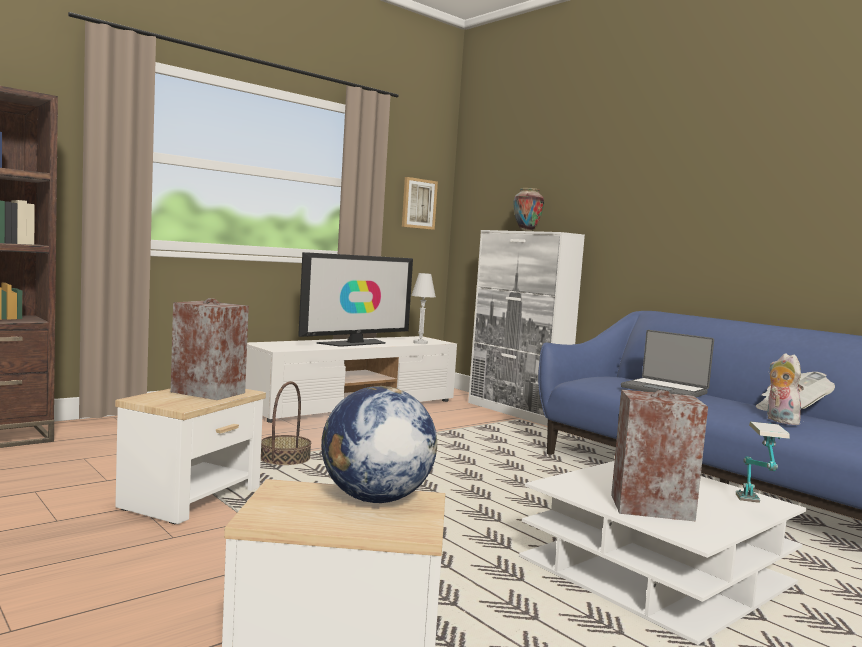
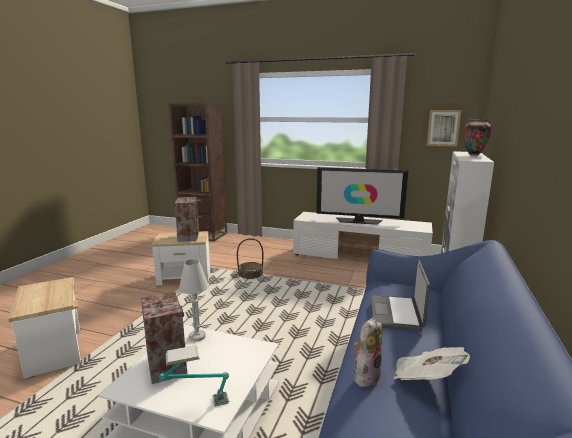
camera: 60 degrees right, 10 degrees up
(375, 499) = (56, 296): globe -> none
(420, 343) = (403, 228): white table lamp -> white table lamp (197, 336)

